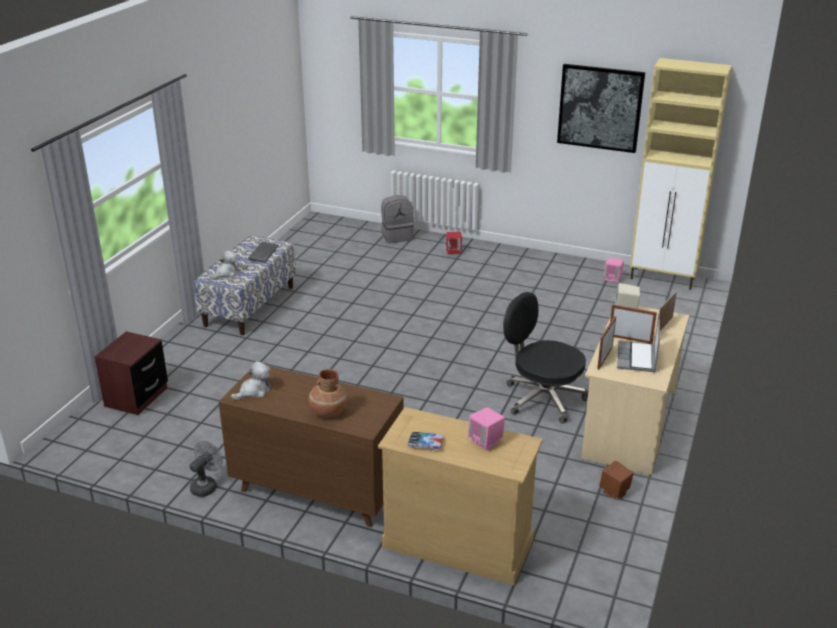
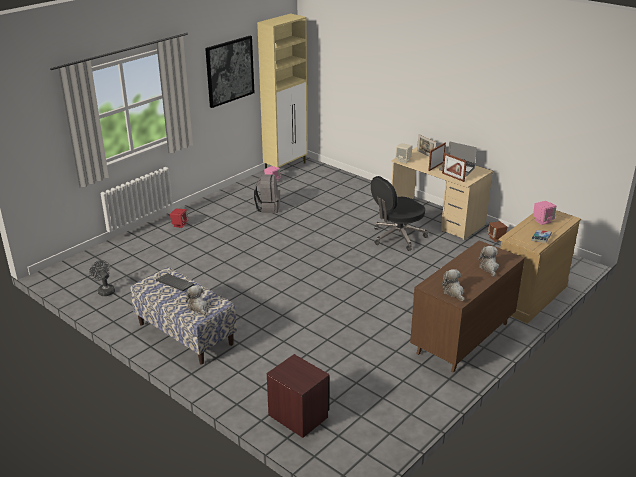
camera: 70 degrees left, 0 degrees up
(206, 486) = (441, 389): grey fan -> grey fan (105, 290)
(328, 412) = (489, 268): brown vase -> plush toy
(397, 236) = (129, 242): grey backpack -> grey backpack (267, 207)

